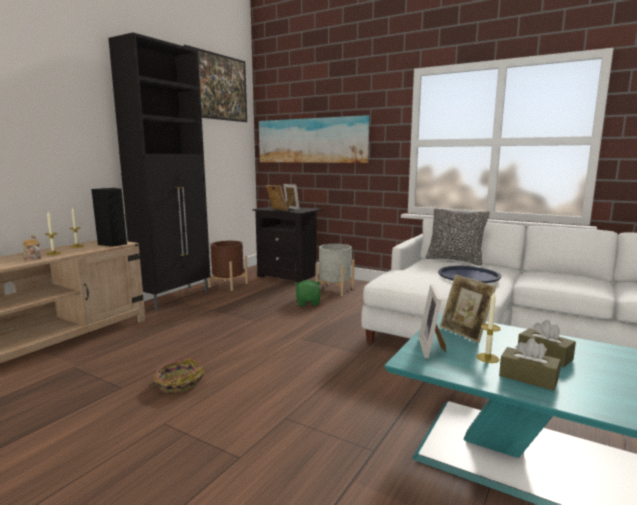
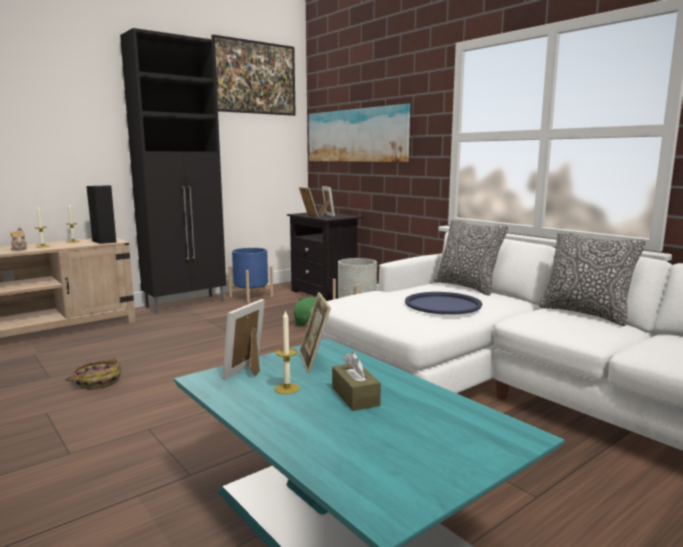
camera: 20 degrees right, 0 degrees up
(228, 285) = (251, 297): brown planter -> blue planter
(528, 377) = (290, 413): brown tissue box -> none
(562, 273) = (585, 314): none -> pillow

